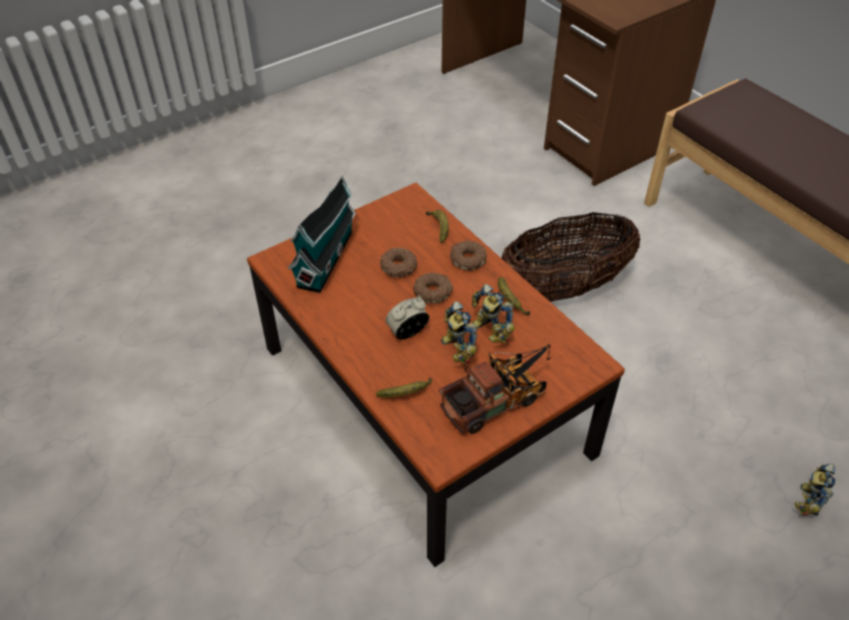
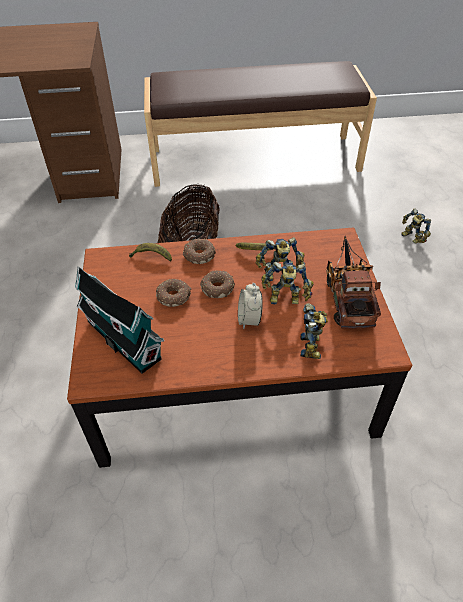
camera: 60 degrees left, 0 degrees up
(406, 394) = (313, 346): banana -> toy robot

